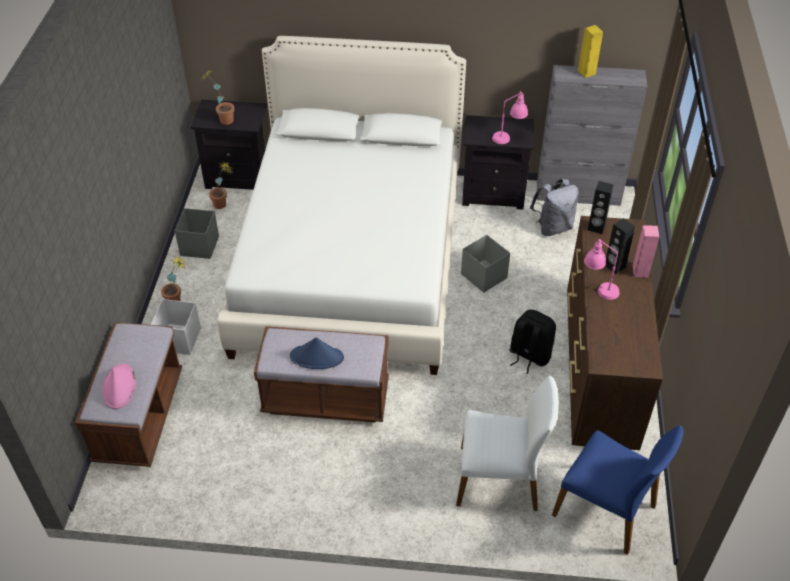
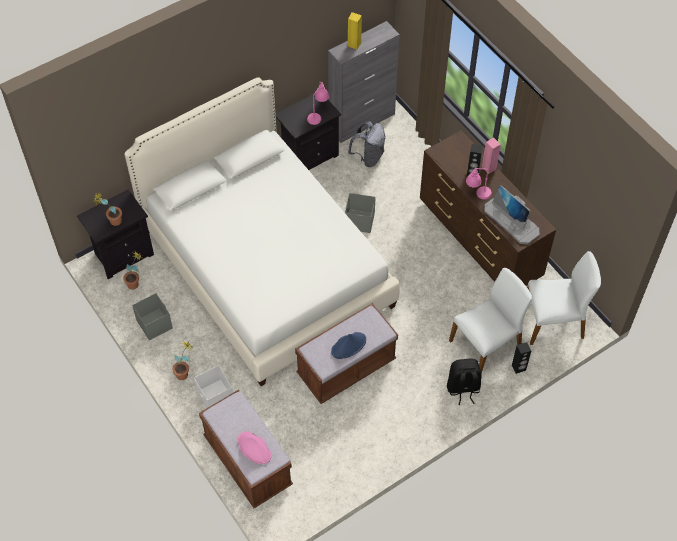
camera: 40 degrees left, 10 degrees up
(529, 355) = (434, 257): black backpack -> black backpack (463, 388)
(596, 228) = (440, 153): black speaker -> black speaker (518, 368)
(606, 510) = (553, 321): blue chair -> white chair
(613, 337) = (511, 221): none -> monitor

